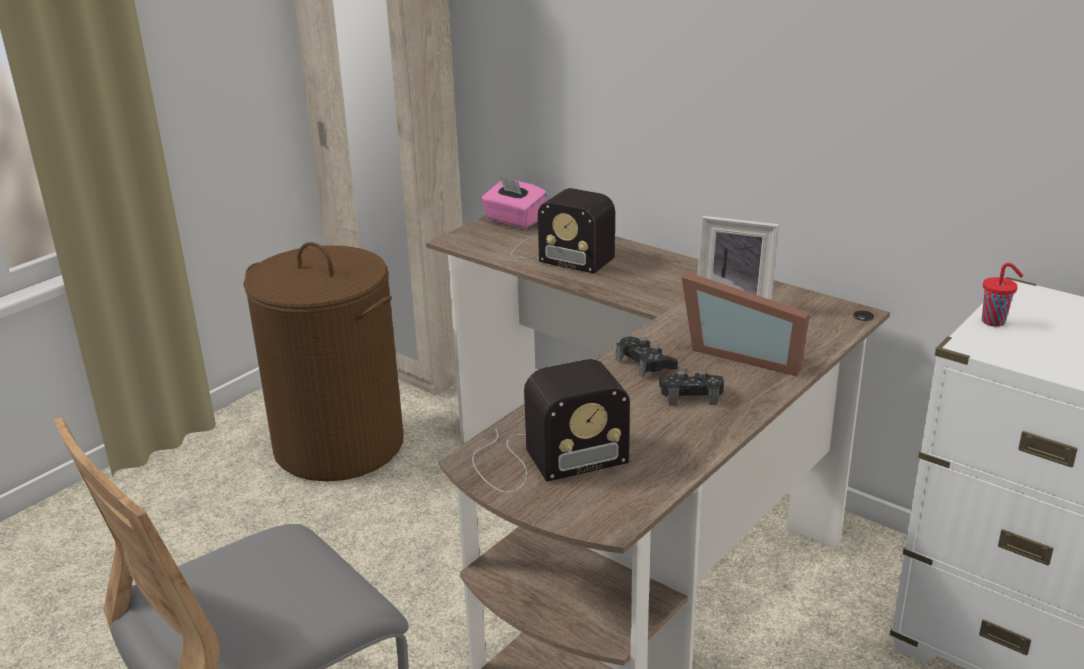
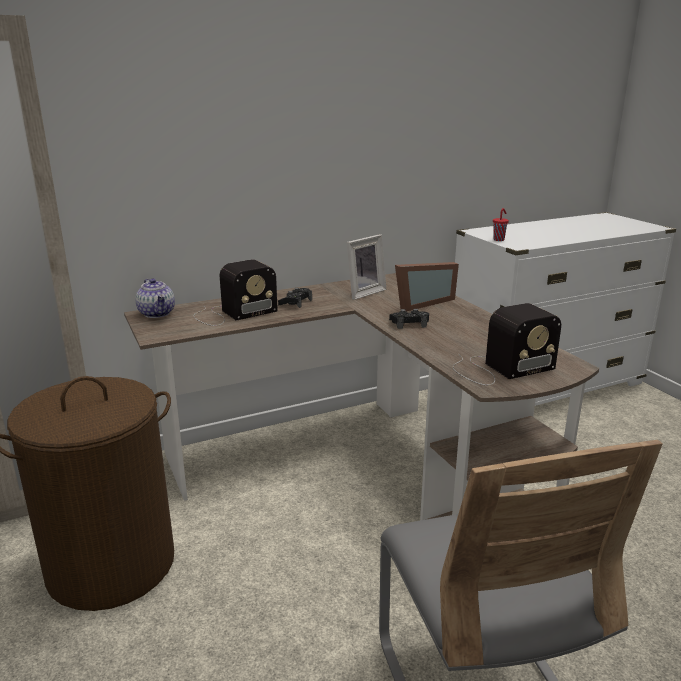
camera: 65 degrees left, 5 degrees down
(514, 220) = (157, 313): pink tissue box -> teapot
(543, 459) = (499, 368): radio -> radio turned 60 degrees clockwise
(691, 395) = (454, 322): black game controller -> black game controller (295, 302)

